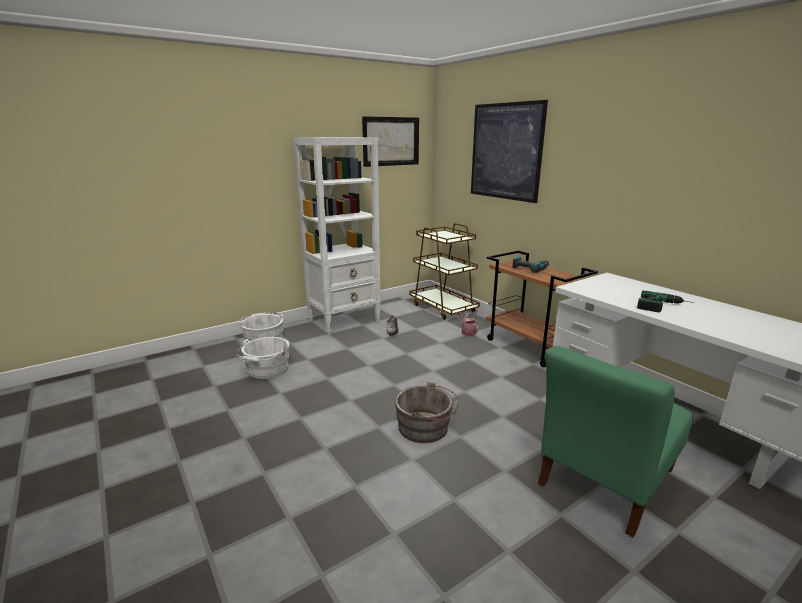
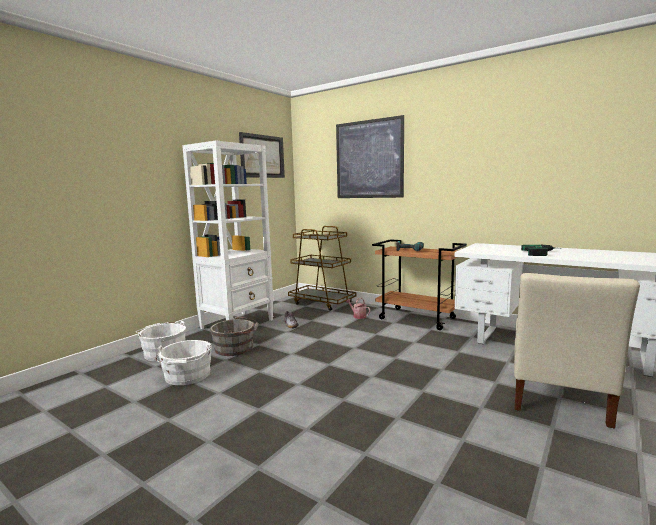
camera: 20 degrees left, 10 degrees down
(426, 428) = (387, 391): grey bucket -> grey bucket (236, 348)
(603, 481) = (557, 396): green chair -> beige chair

